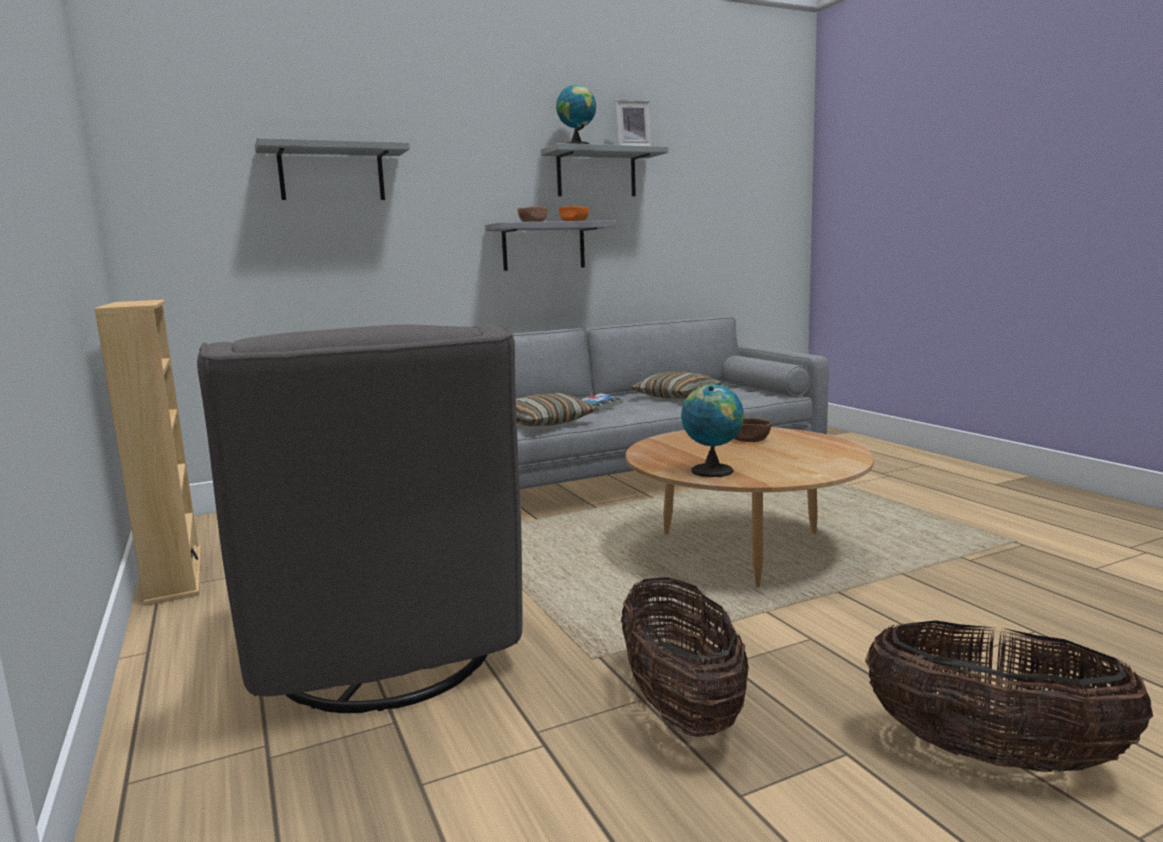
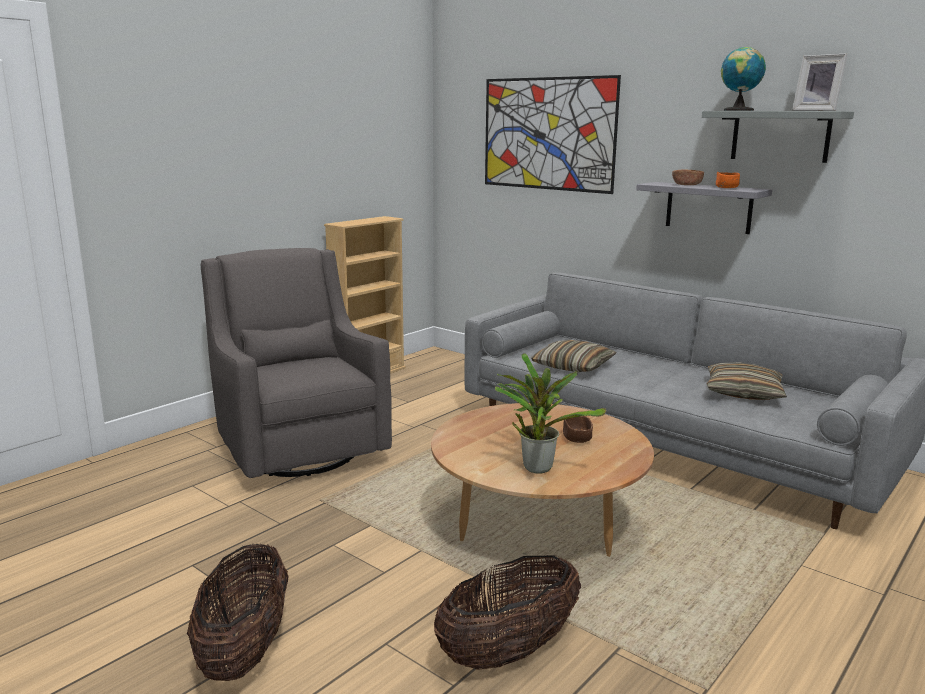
camera: 65 degrees right, 5 degrees up
(332, 173) = (547, 134): grey shelf -> picture
(386, 660) = (298, 448): grey armchair -> grey armchair turned 105 degrees clockwise
(600, 406) = (651, 372): book -> none
(681, 708) = (273, 536): basket -> basket (508, 651)
(712, 470) = (465, 435): globe -> none
(810, 457) = (537, 466): none -> potted plant

